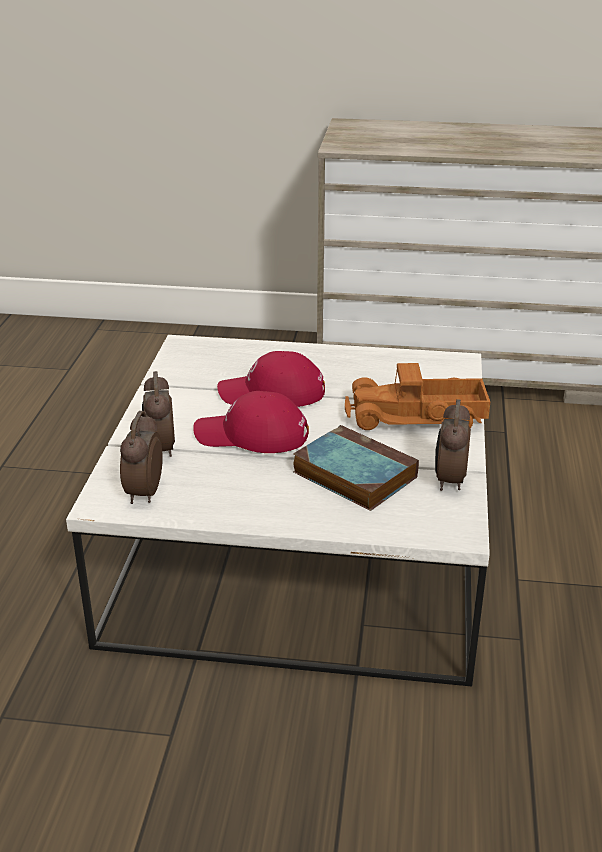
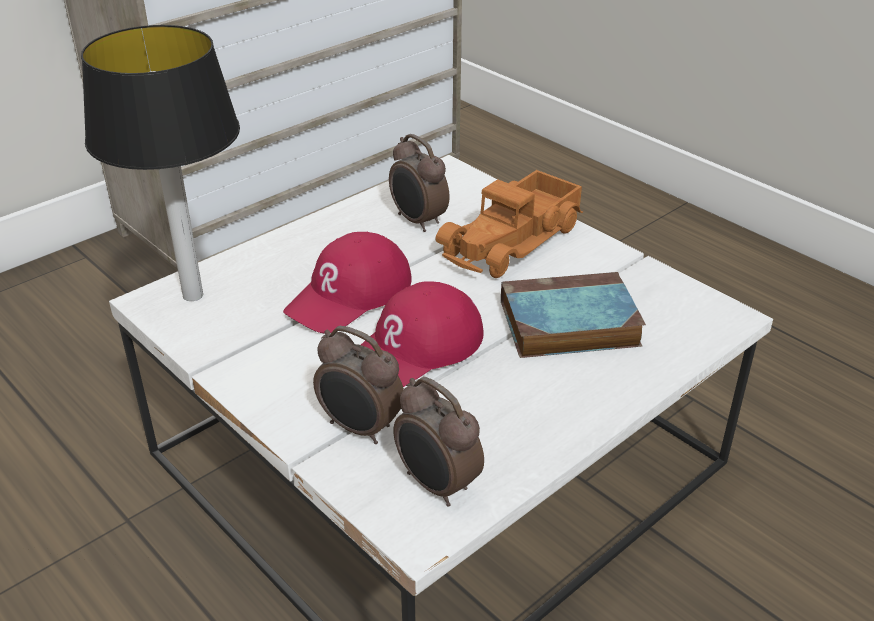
camera: 50 degrees left, 5 degrees up
(205, 351) = (194, 294): none -> table lamp
(449, 480) = (639, 278): alarm clock -> alarm clock (418, 221)

